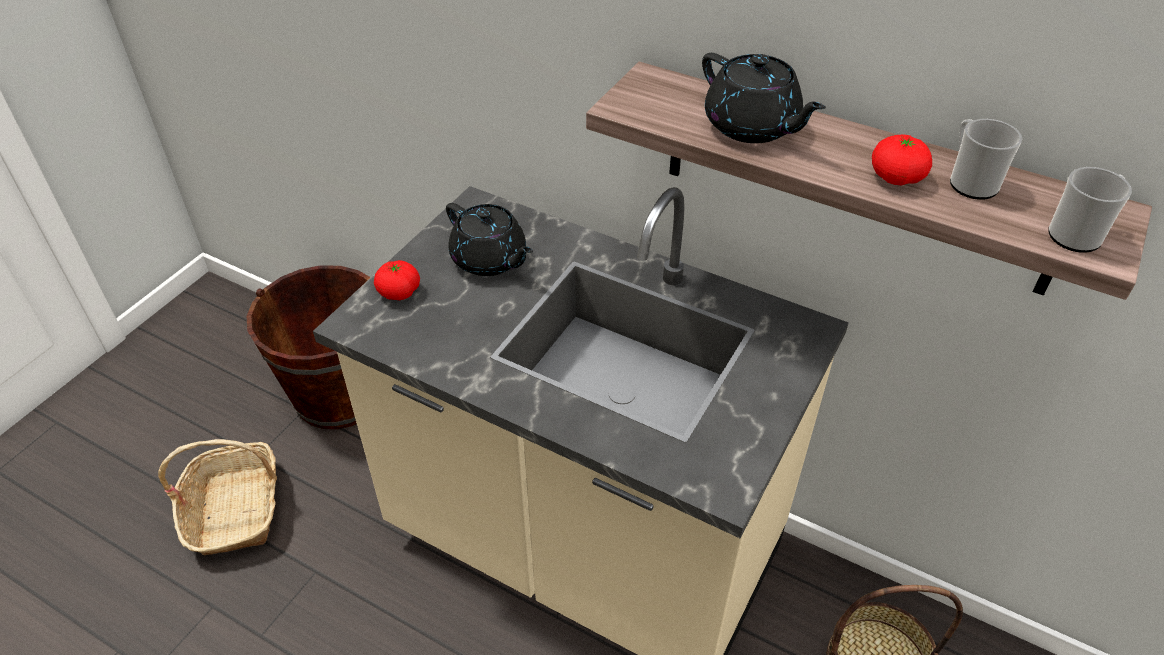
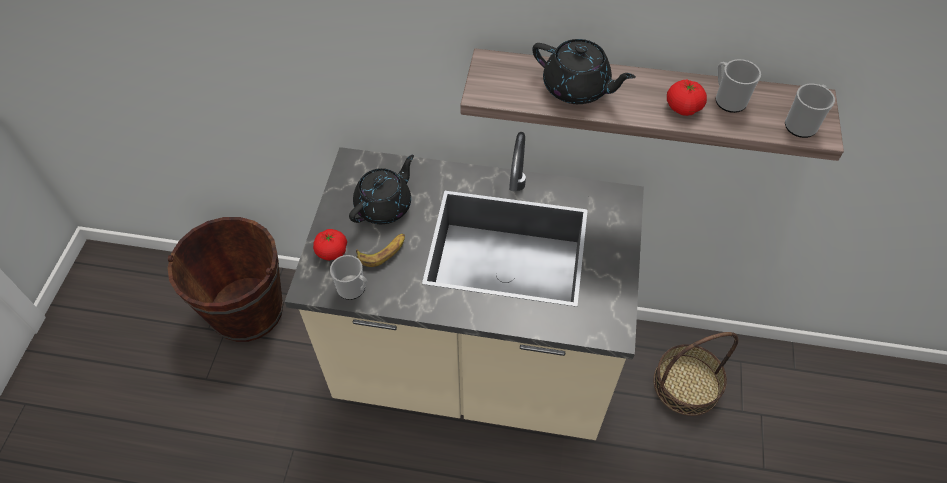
camera: 20 degrees left, 10 degrees up
(235, 509) = (210, 424): basket -> none
(402, 340) = (354, 289): none -> mug
(460, 308) = (383, 251): none -> banana
(489, 259) = (384, 206): black teapot -> black teapot turned 75 degrees counterclockwise

